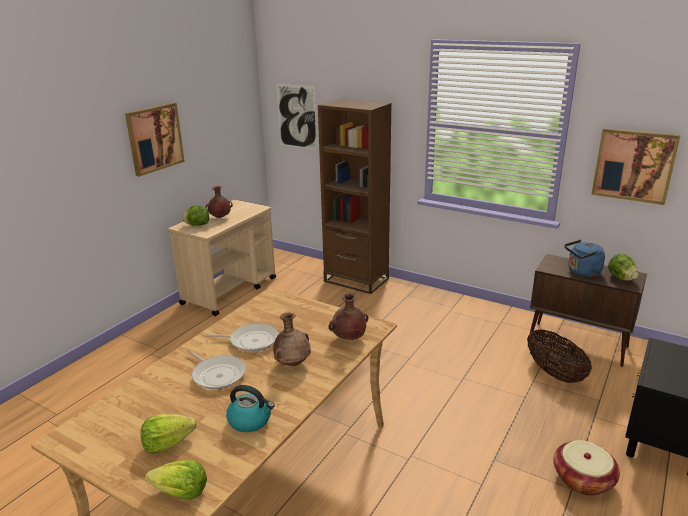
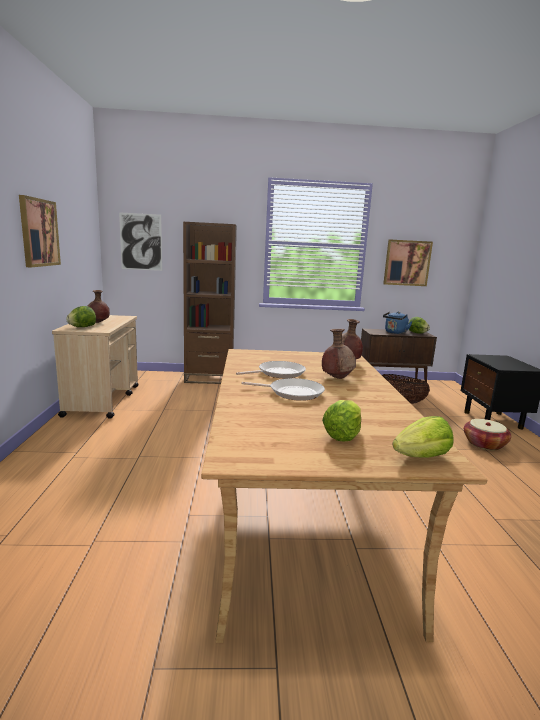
camera: 35 degrees left, 10 degrees down
(250, 420) = (375, 408): kettle -> none

